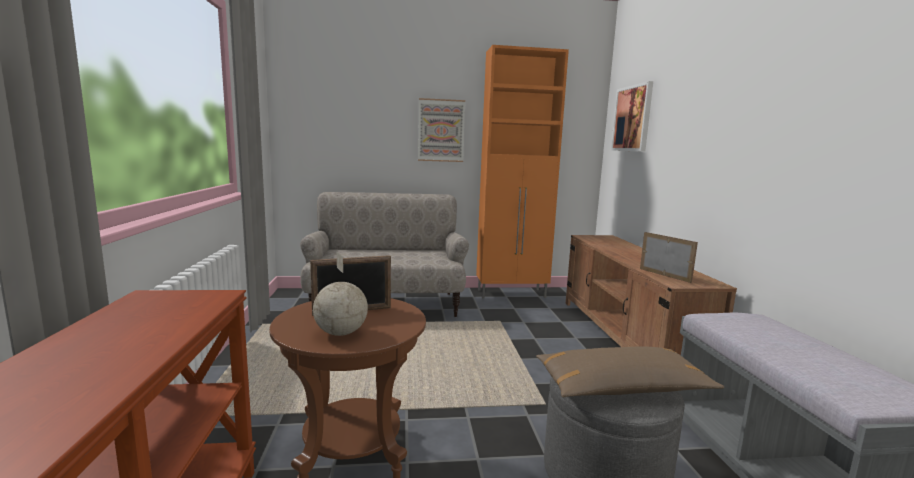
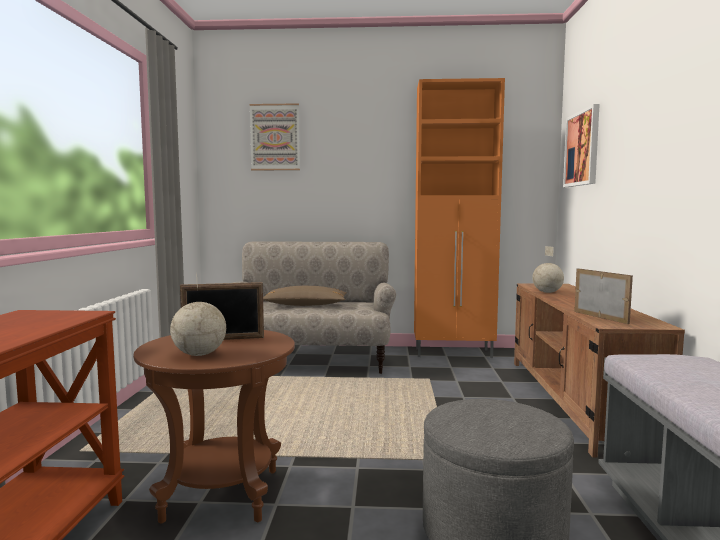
camera: 10 degrees right, 5 degrees down
(441, 130) = (371, 174): picture -> picture (275, 137)
(603, 246) = (547, 292): none -> globe
(621, 387) = (499, 425): brown pillow -> brown pillow (305, 305)

